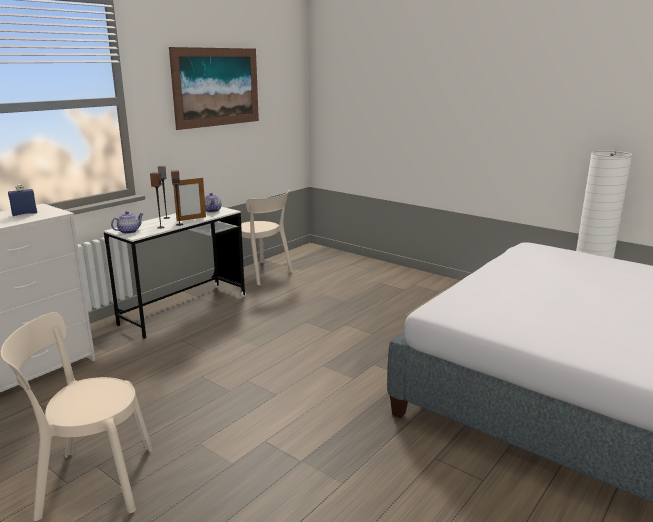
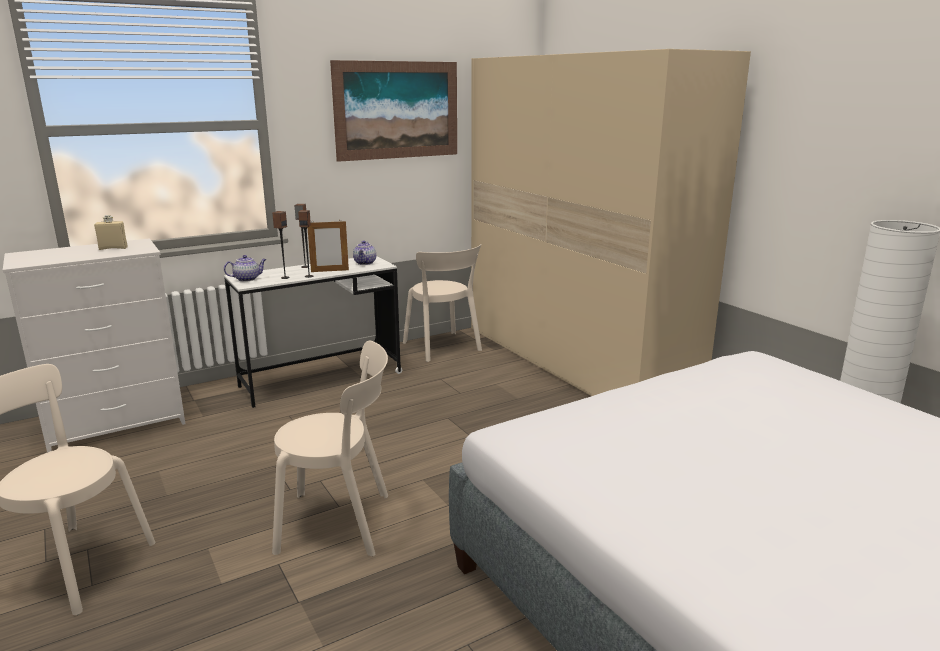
camera: 20 degrees right, 0 degrees up
(24, 214) = (113, 248): blue bottle -> beige bottle
(287, 405) = (340, 523): none -> beige chair
(365, 271) = (575, 361): none -> beige wardrobe

